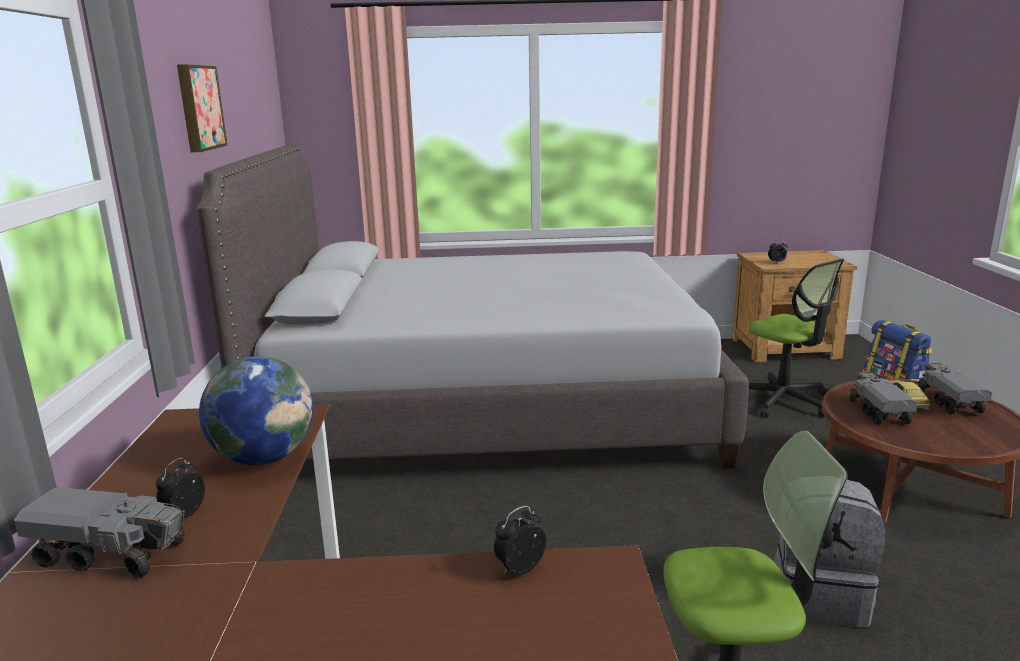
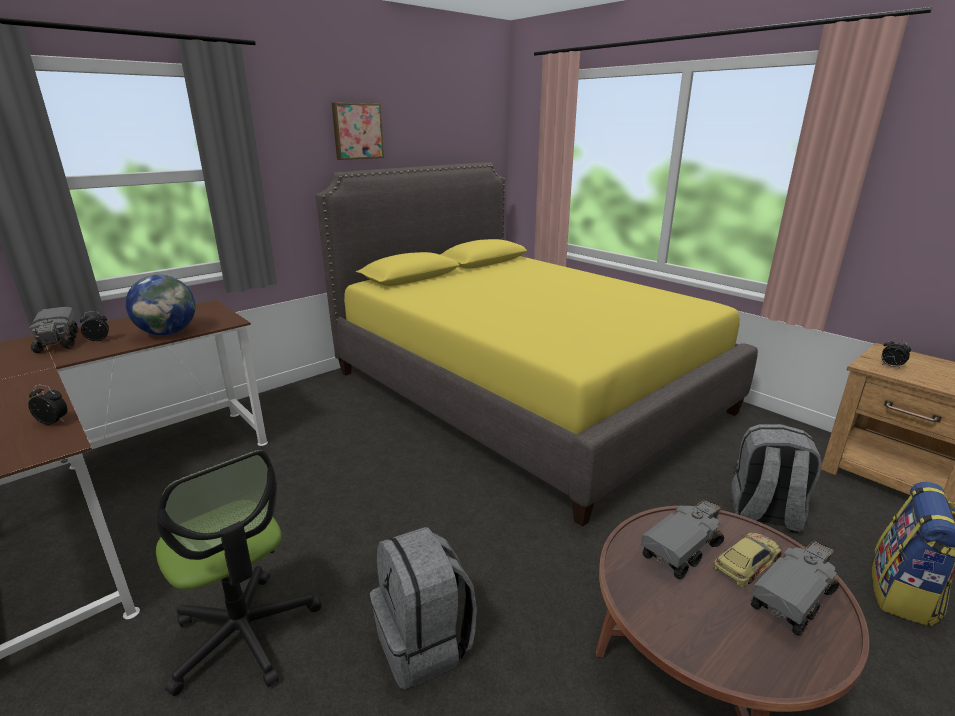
camera: 50 degrees right, 5 degrees up
(488, 406) = (524, 391): grey bed -> yellow bed
(784, 400) = (764, 514): office chair -> grey backpack

